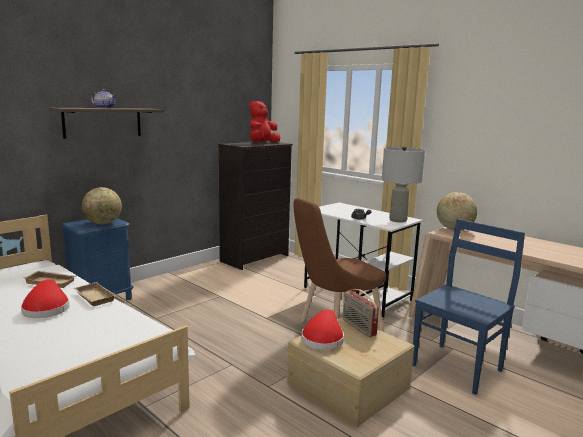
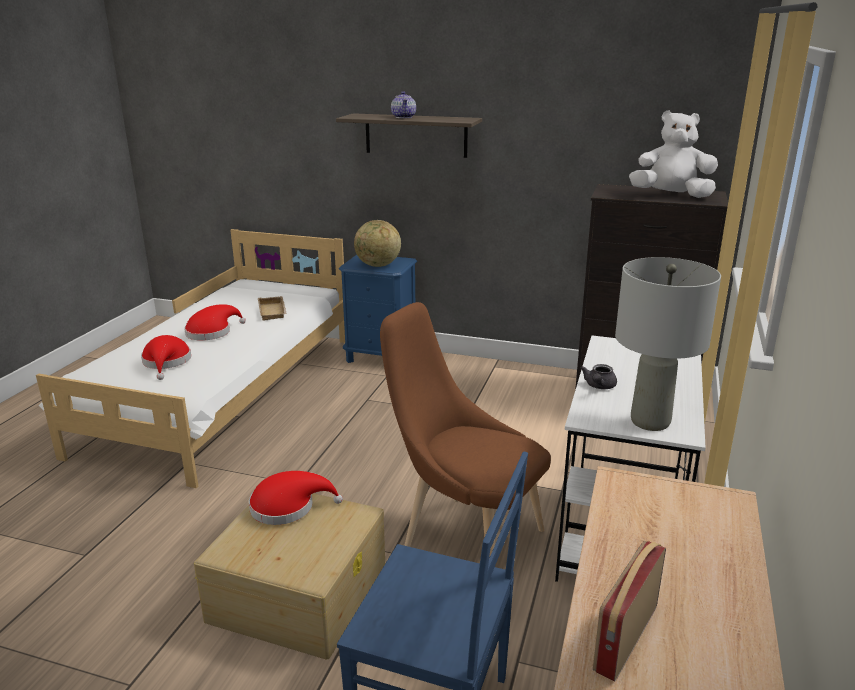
camera: 65 degrees right, 10 degrees up
(78, 334) = (166, 362): none -> red hat
(93, 297) = (250, 339): beige tray -> none
(262, 143) = (671, 195): red plush toy -> white plush toy
(358, 327) = (345, 529): radio -> radio (624, 638)
(454, 229) = (671, 494): globe -> none

